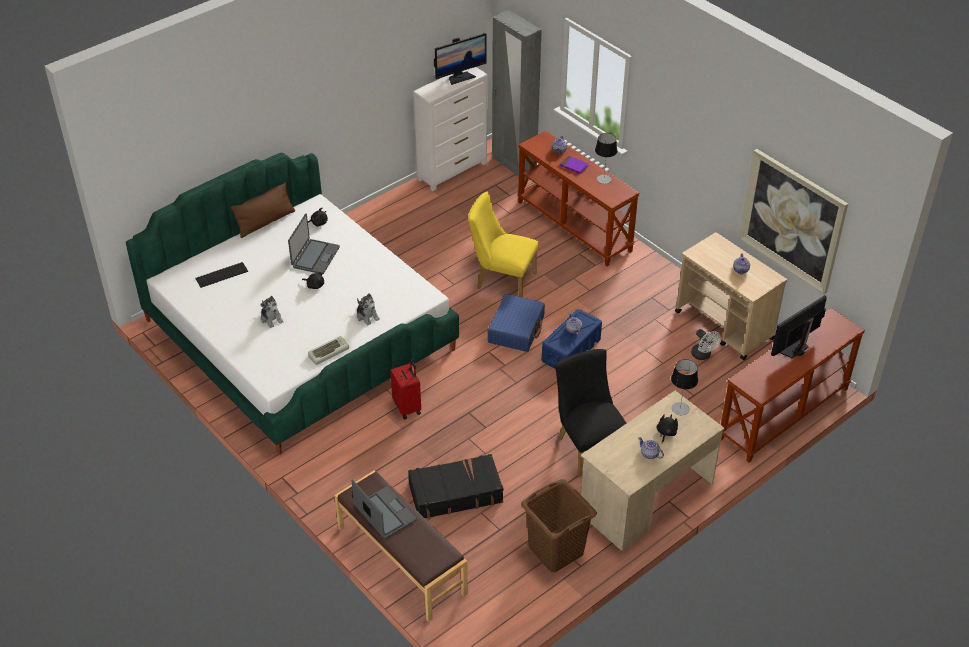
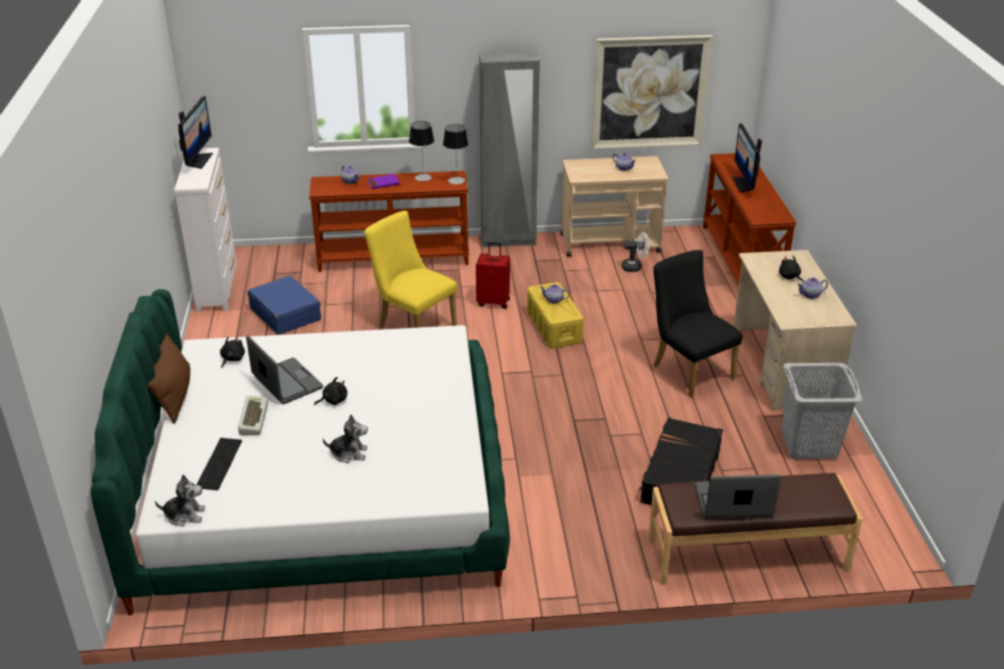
camera: 55 degrees left, 10 degrees down
(328, 352) = (457, 432): keyboard -> keyboard (252, 418)
(367, 316) = (430, 384): plush toy -> plush toy (185, 515)
(408, 407) = (525, 457): red suitcase -> red suitcase (493, 302)
(501, 280) = (413, 325): yellow chair -> yellow chair turned 75 degrees clockwise
(514, 165) = (263, 253): grey wardrobe -> grey wardrobe (508, 241)
(516, 329) = (491, 345): blue suitcase -> blue suitcase (285, 314)
(556, 551) = (809, 445): brown laundry basket -> grey laundry basket
(570, 350) = (554, 327): blue storage box -> yellow storage box
(588, 446) = (688, 370): black chair -> black chair turned 45 degrees clockwise
(680, 409) = (765, 259): table lamp -> table lamp (456, 181)

